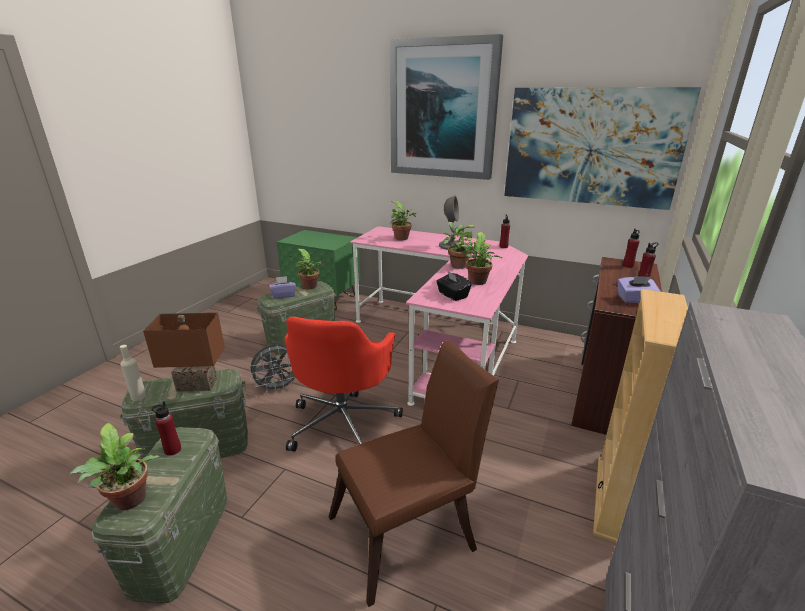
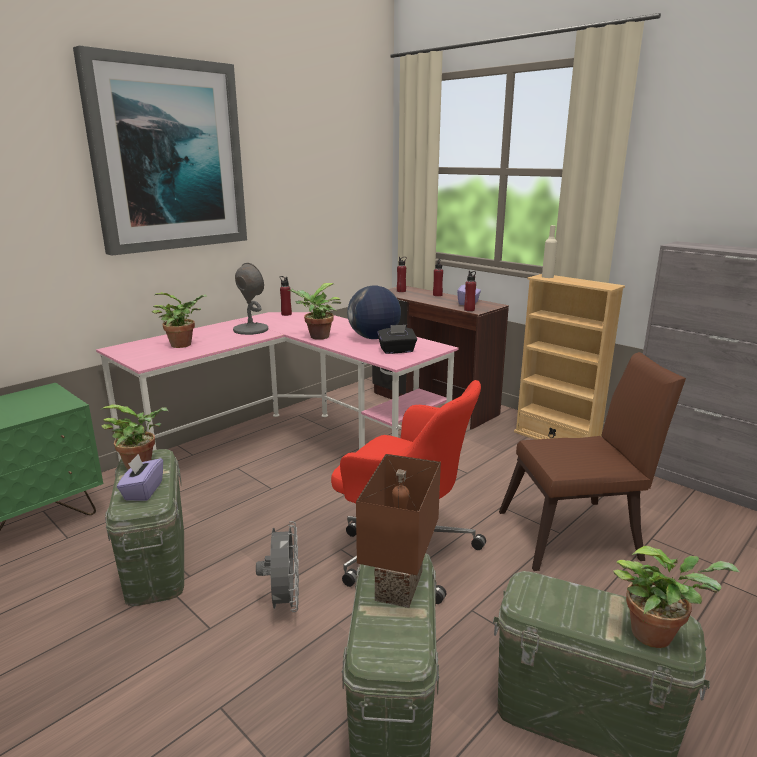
camera: 70 degrees left, 5 degrees down
(138, 396) = (405, 653): beige bottle -> beige bottle (547, 277)
(172, 450) = (557, 603): red bottle -> red bottle (469, 310)
(410, 530) = (577, 535): brown chair -> brown chair turned 90 degrees clockwise
(477, 282) = (374, 338): potted plant -> globe
(591, 147) = (323, 191): picture -> none

